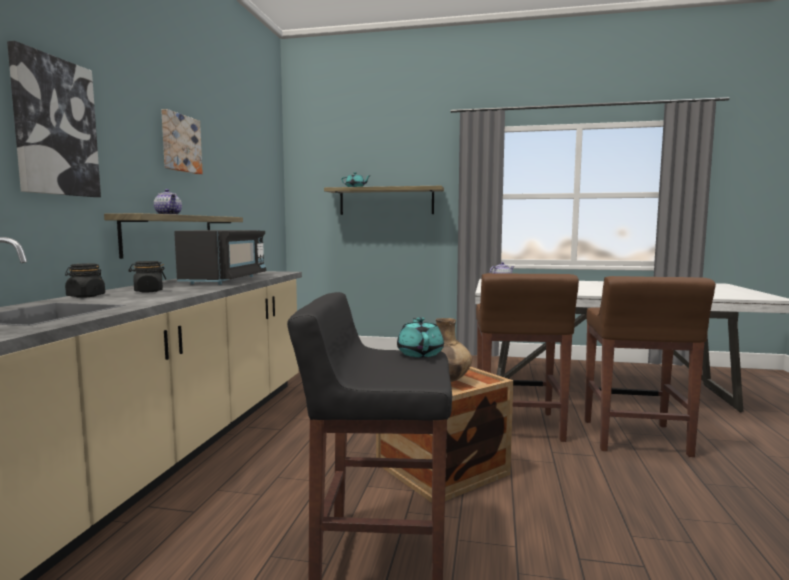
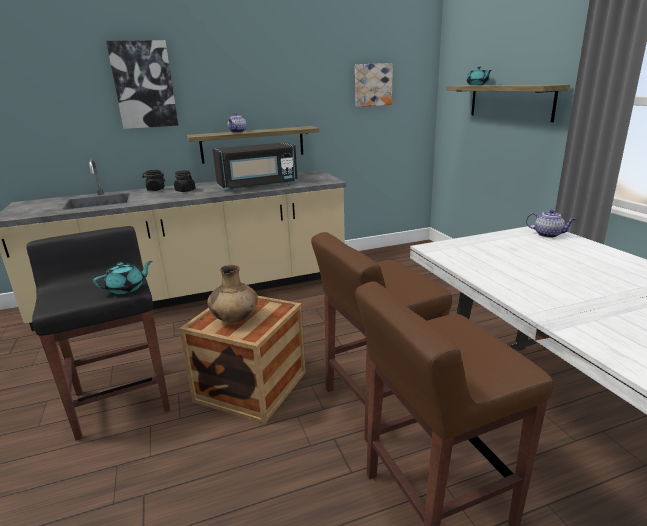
camera: 60 degrees right, 15 degrees up
(180, 143) = (264, 70): picture -> picture (372, 85)

